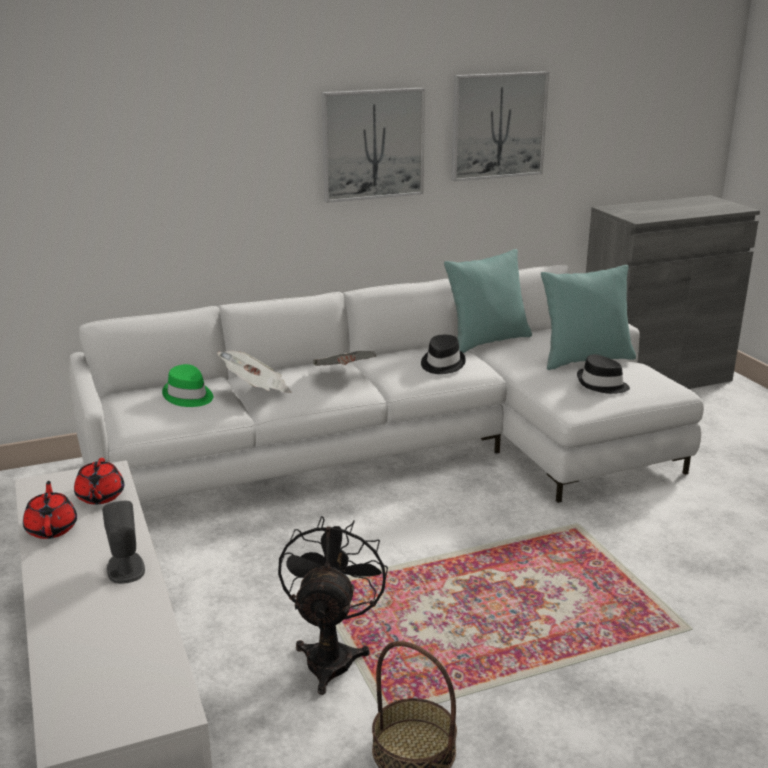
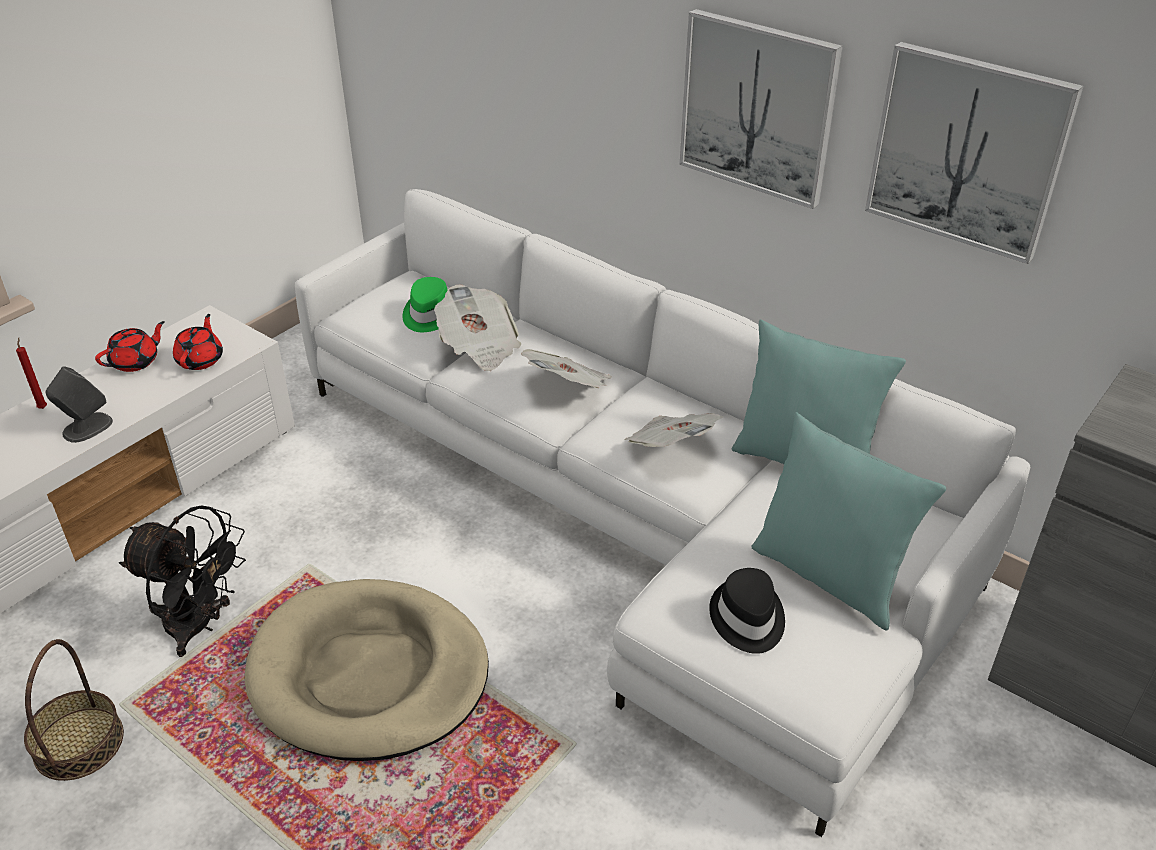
camera: 60 degrees right, 15 degrees up
(54, 589) = (43, 407): none -> red candle
(100, 497) = (201, 359): red teapot -> red teapot turned 135 degrees clockwise
(331, 655) = (199, 626): black fan -> black fan turned 45 degrees clockwise
(441, 364) = (671, 448): black hat -> newspaper
(457, 584) = (369, 675): none -> beige dog bed

